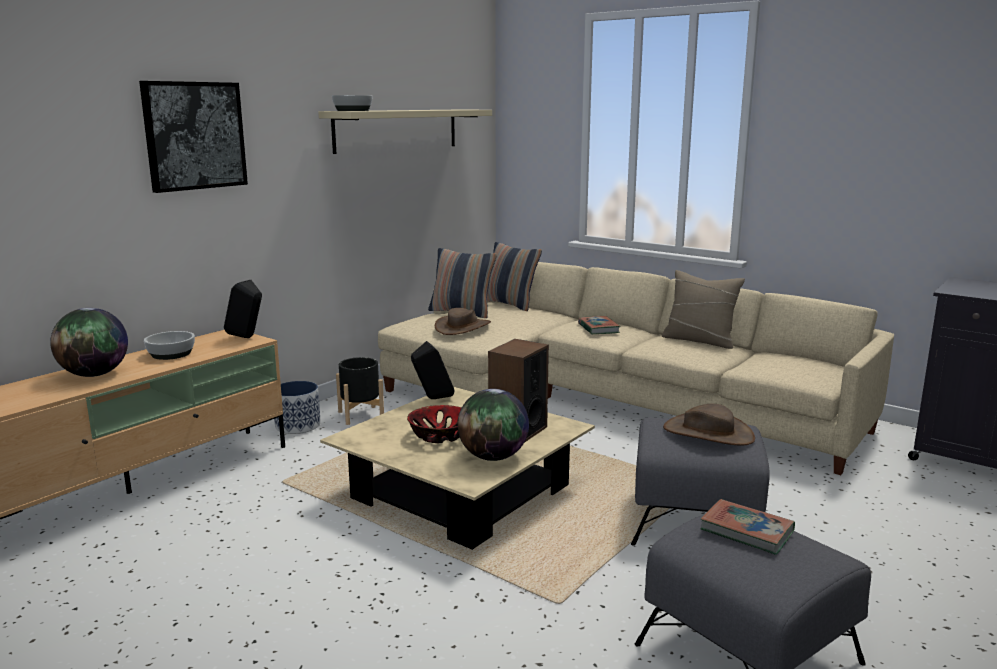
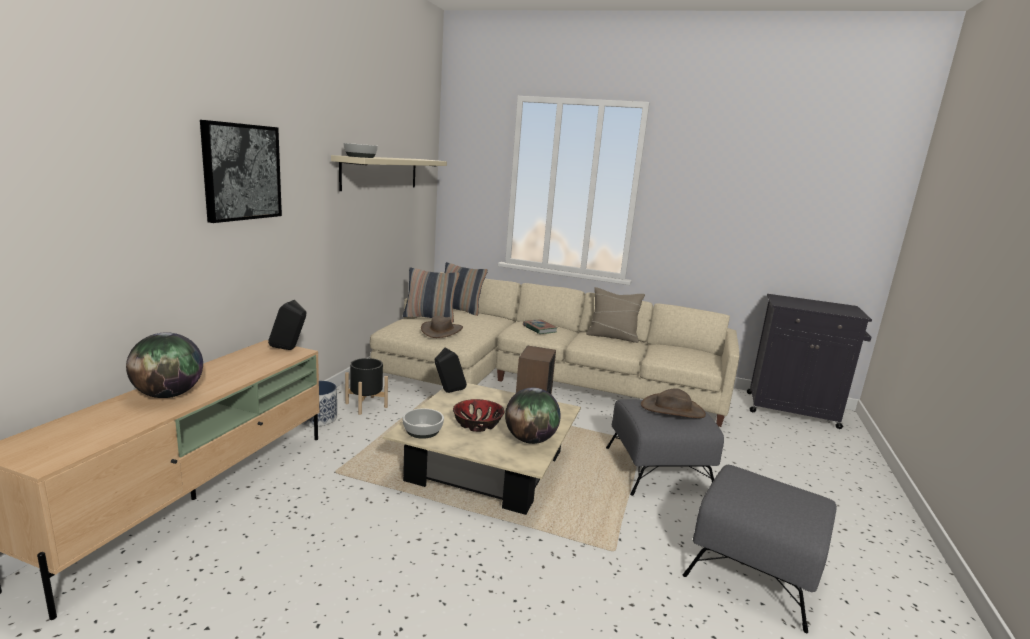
camera: 20 degrees left, 0 degrees up
(171, 354) = (230, 368): bowl -> bowl (422, 430)
(746, 531) = (757, 485): book -> none

